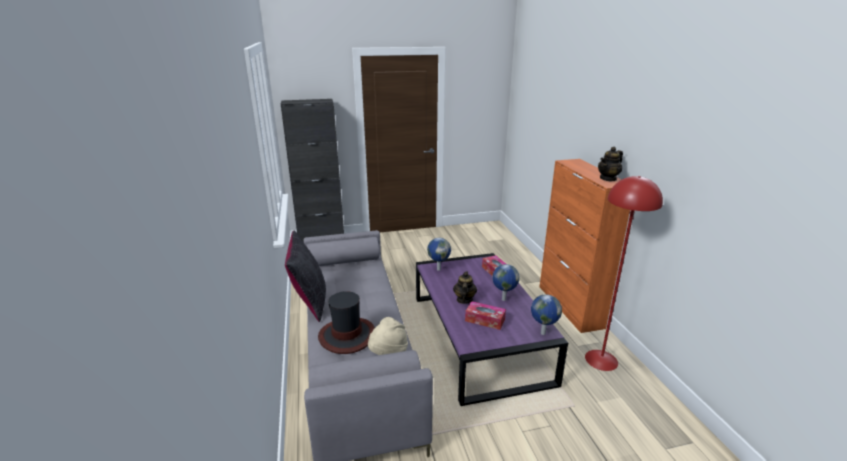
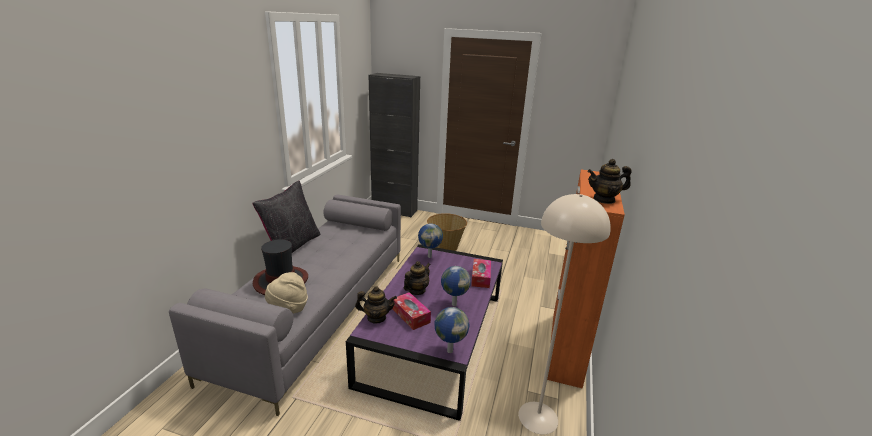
camera: 30 degrees right, 0 degrees up
(405, 261) = (445, 246): none -> basket
(462, 333) = (376, 318): none -> teapot
(601, 360) = (538, 417): red floor lamp -> beige floor lamp

